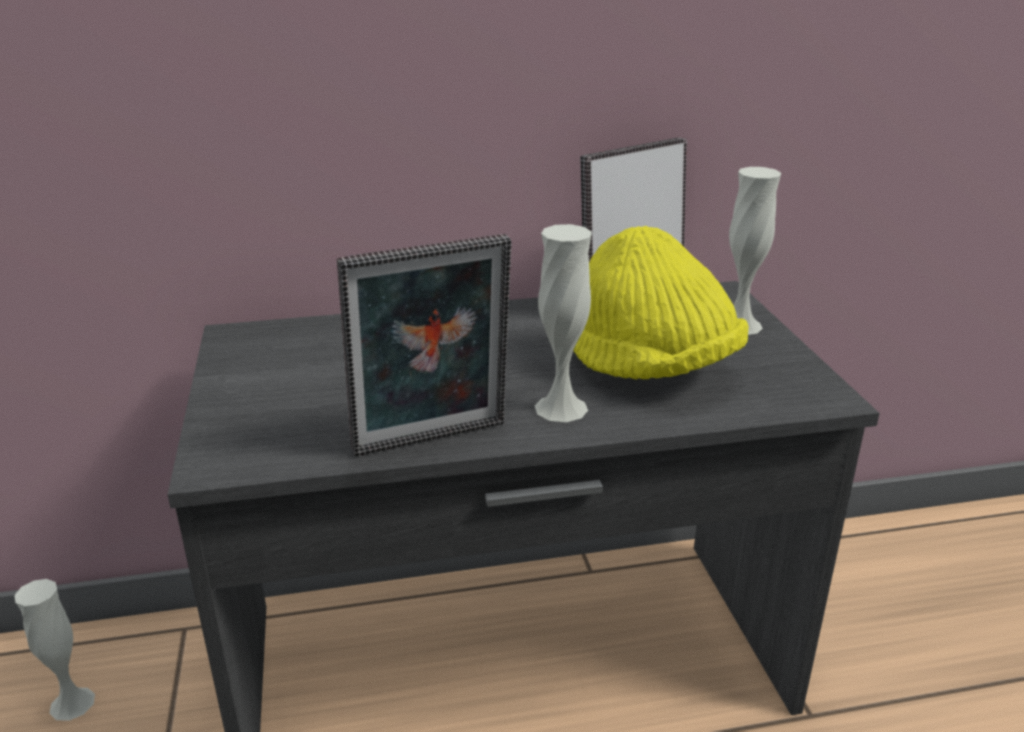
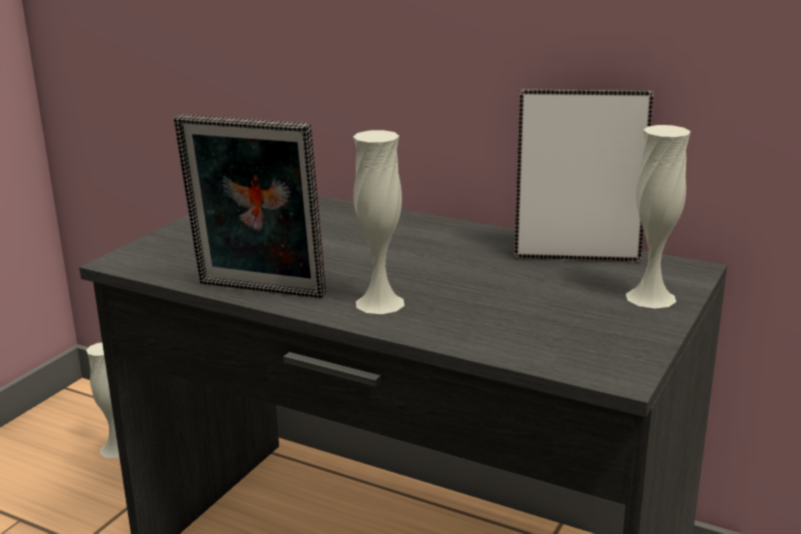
camera: 40 degrees right, 5 degrees down
(653, 369) = (503, 303): yellow hat -> none

